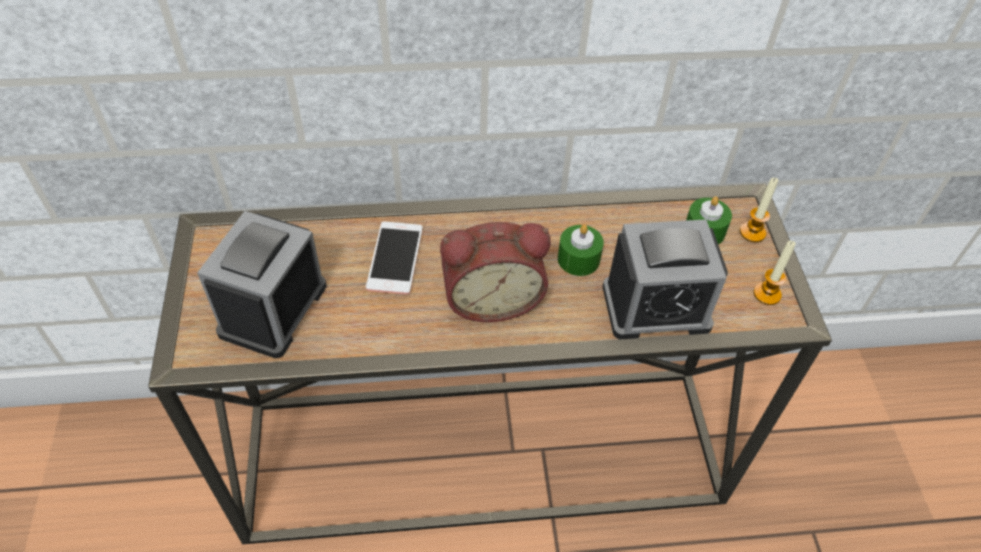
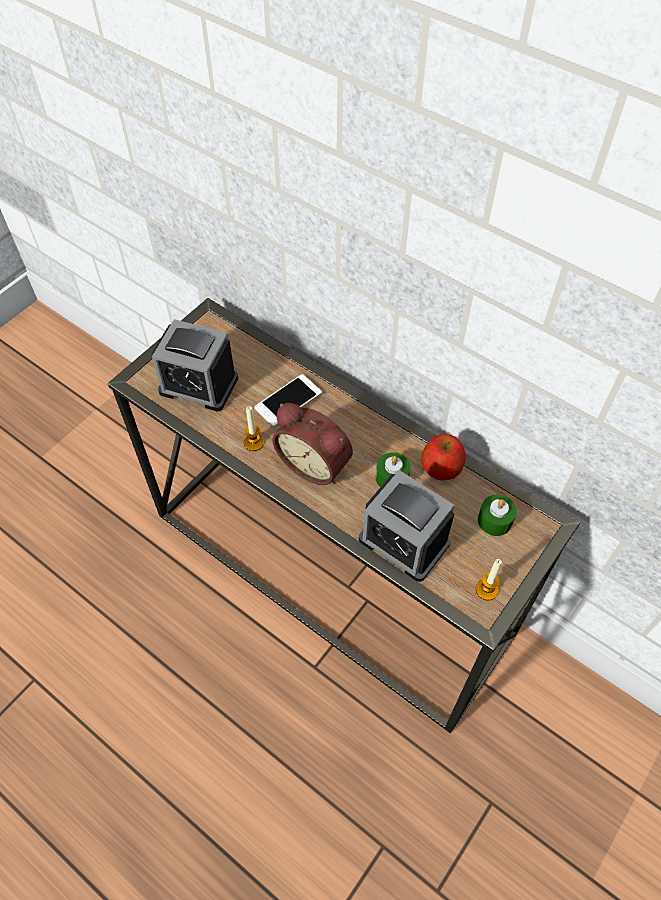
camera: 45 degrees right, 5 degrees up
(273, 309) = (199, 384): alarm clock -> alarm clock turned 135 degrees counterclockwise
(610, 216) = (442, 466): none -> apple
(752, 232) = (526, 545): candle -> candle (254, 442)

